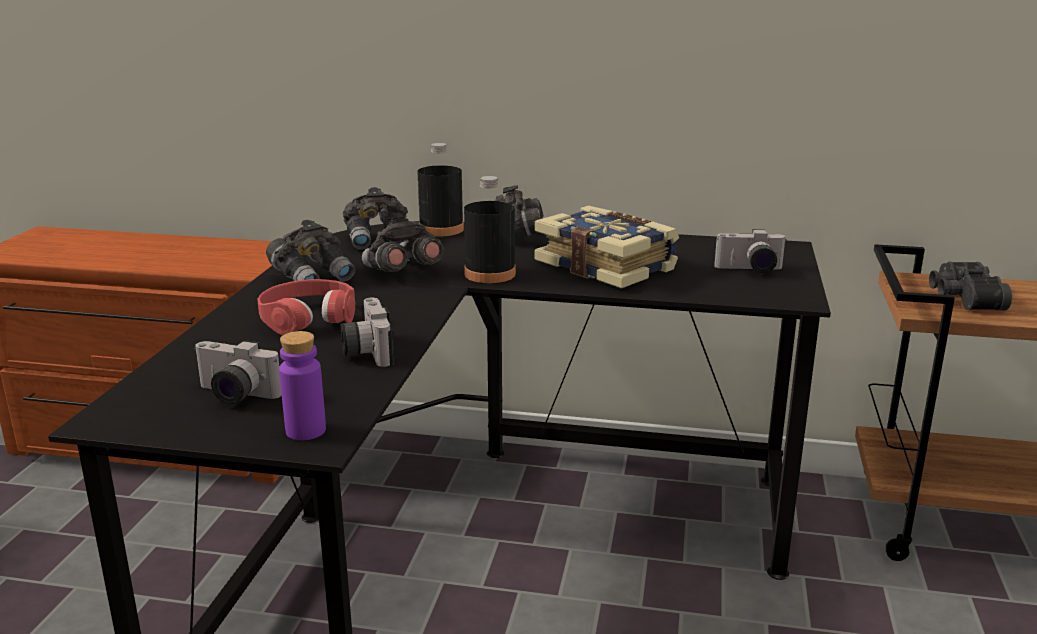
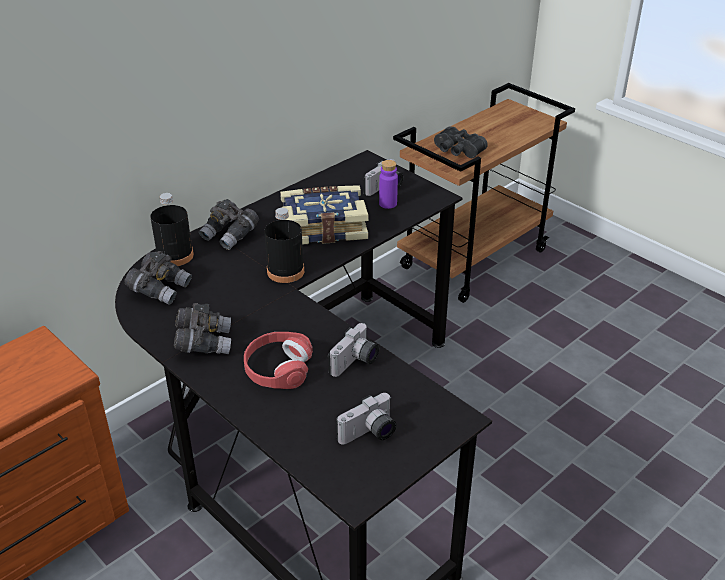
camera: 55 degrees left, 15 degrees up
(306, 431) = (442, 419): purple bottle -> purple bottle (388, 204)
(366, 351) = (356, 363): camera -> camera turned 75 degrees counterclockwise
(402, 271) = (238, 302): grey binoculars -> none

